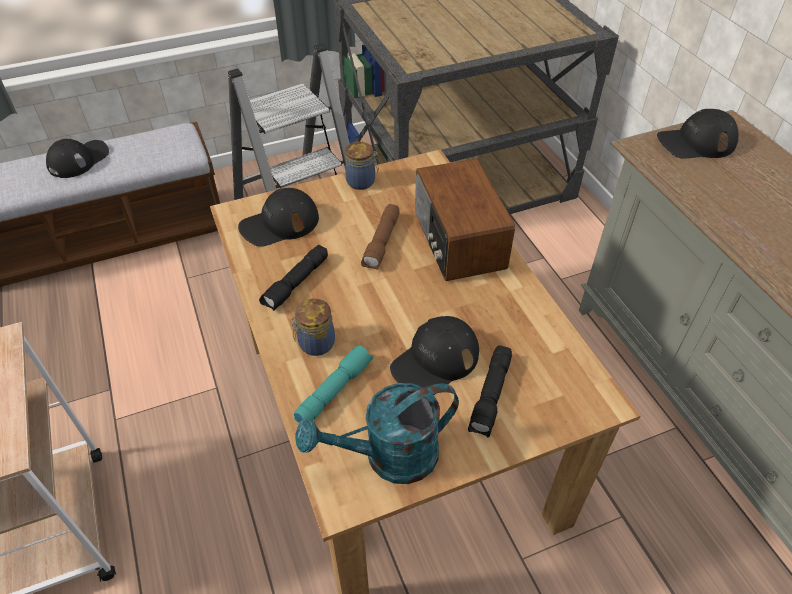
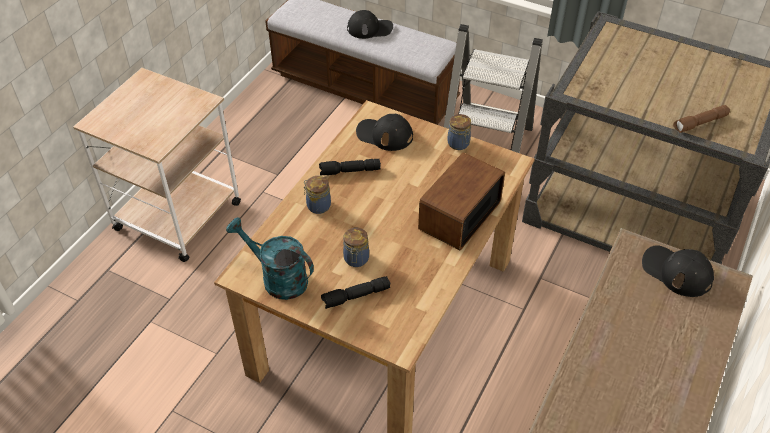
camera: 50 degrees right, 0 degrees up
(334, 390) = (297, 232): turquoise flashlight -> none
(382, 243) = (419, 185): brown flashlight -> brown flashlight (700, 124)
(435, 361) = (356, 259): black cap -> jar

